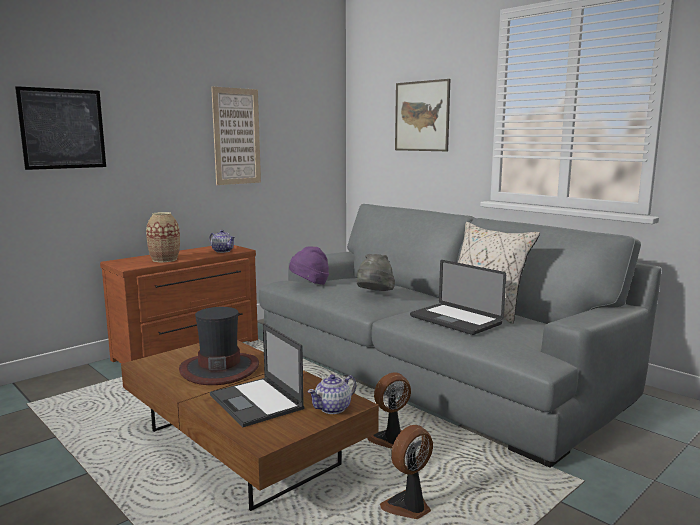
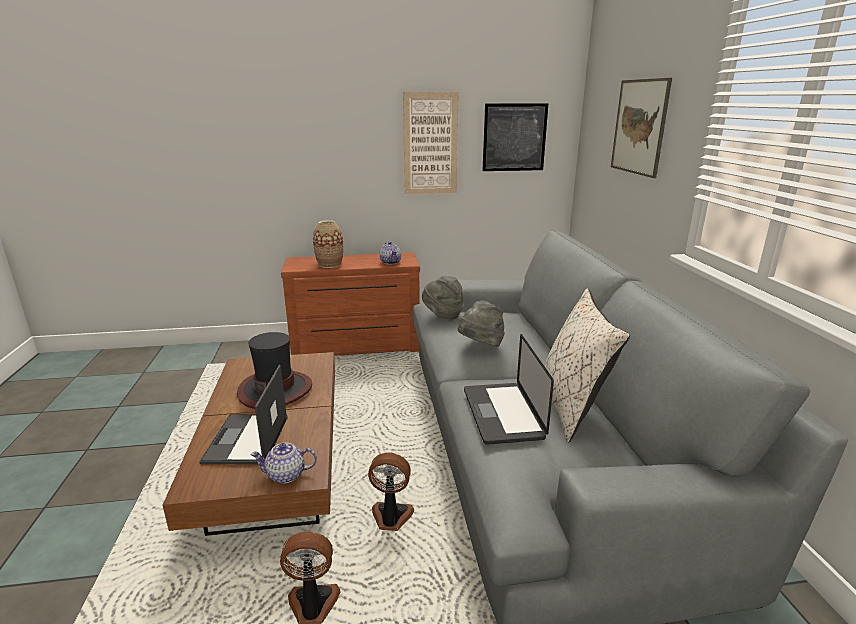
camera: 35 degrees right, 10 degrees up
(63, 129) = (255, 139): picture -> picture (514, 137)
(309, 284) = (442, 315): purple hat -> grey hat

